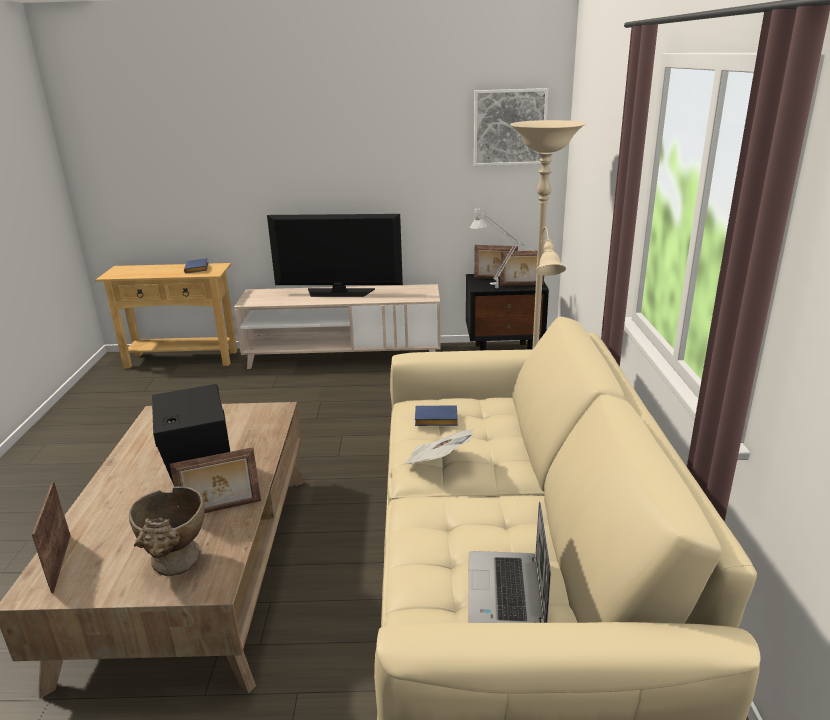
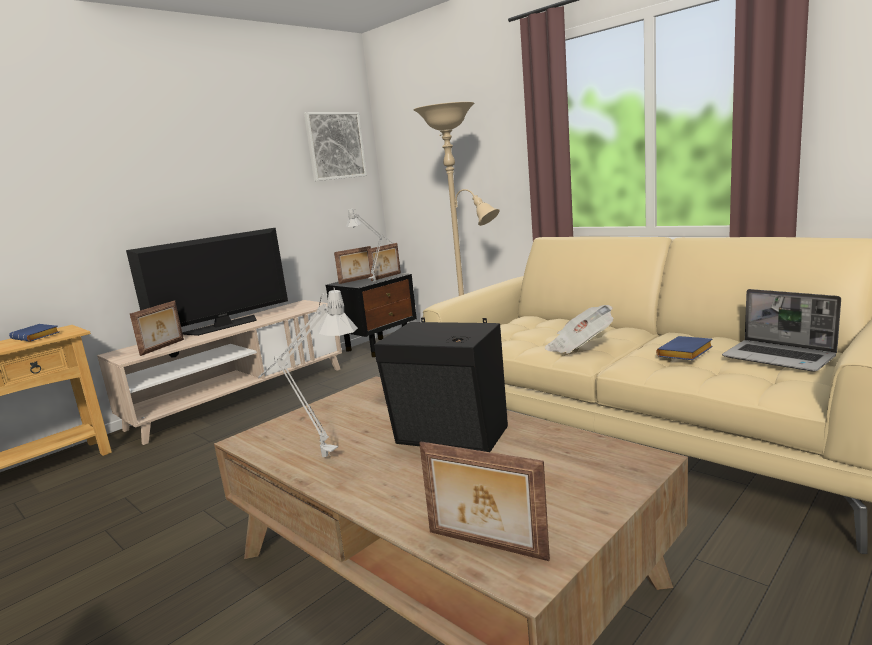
camera: 45 degrees left, 10 degrees down
(145, 450) = (318, 457): none -> grey table lamp
(176, 565) = (586, 473): beige vase -> none
(221, 510) = (514, 436): picture frame -> picture frame (163, 347)
(434, 420) = (516, 337): blue book -> blue book (685, 354)

